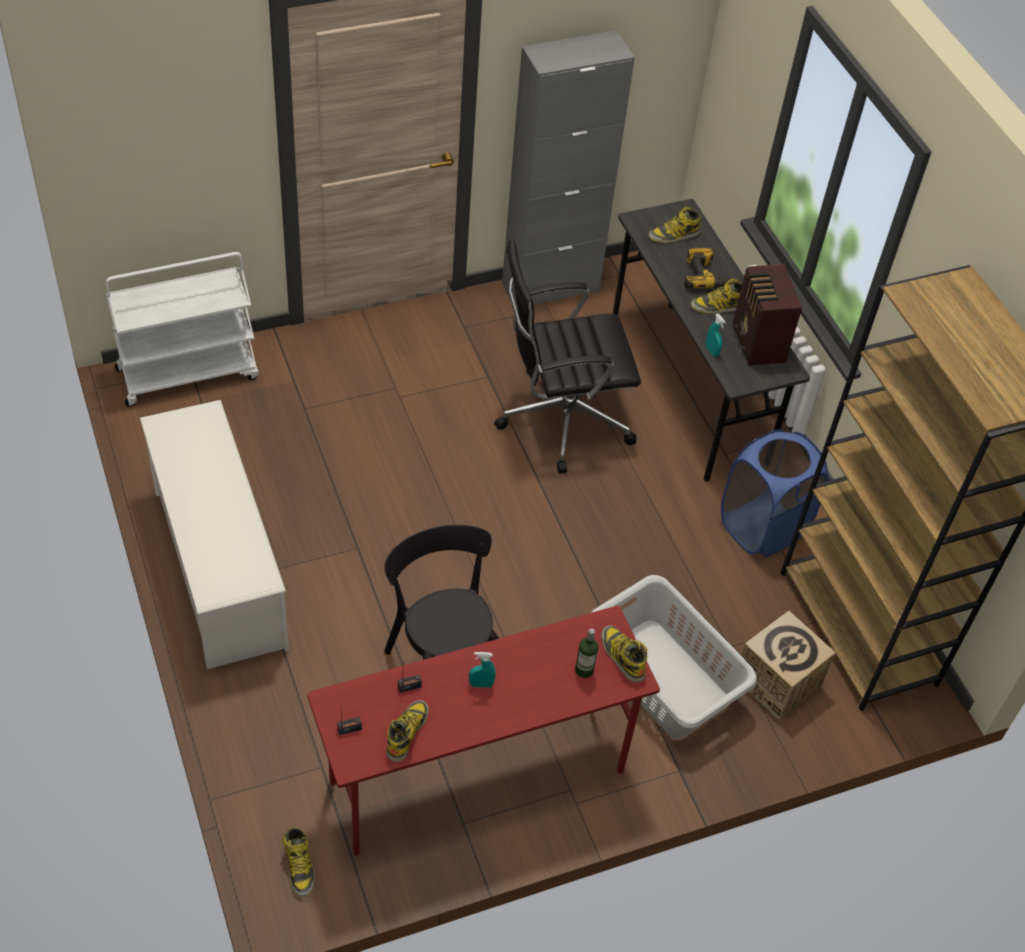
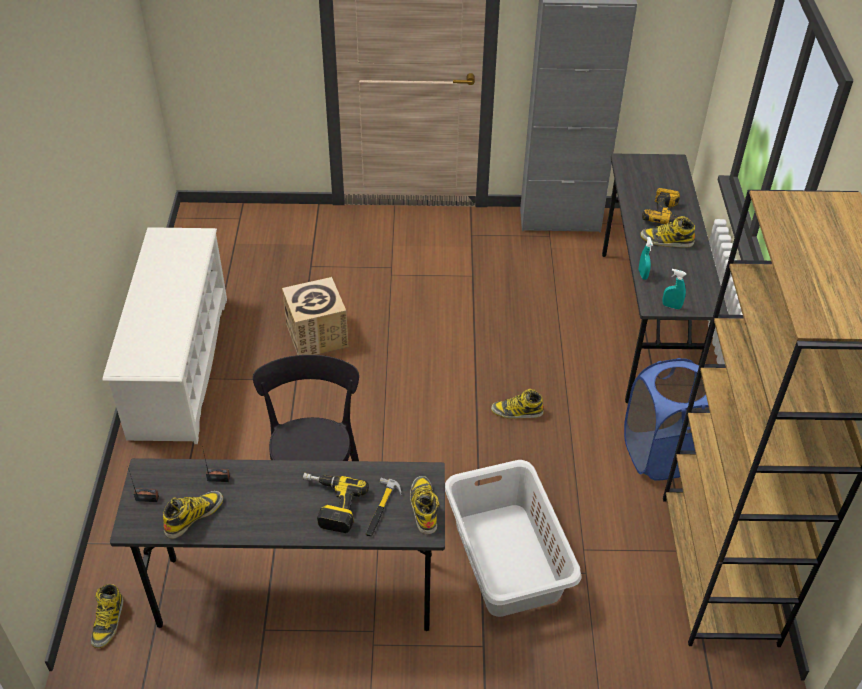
camera: 25 degrees right, 5 degrees down
(188, 373) = (236, 221): white cart -> none
(477, 778) = (296, 595): red desk -> grey desk
(481, 684) = (281, 495): turquoise spray bottle -> turquoise spray bottle (671, 306)
(533, 680) = (329, 505): none -> power drill
(560, 419) = (518, 322): black office chair -> none
(584, 670) = (381, 509): bottle -> hammer
(674, 235) = (653, 178): boot -> boot (517, 412)
(757, 344) = (690, 278): radio -> none
(777, 682) = (615, 594): cardboard box -> cardboard box (317, 335)

